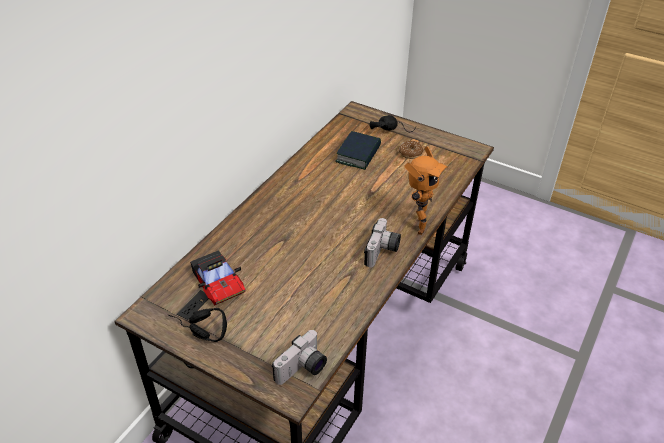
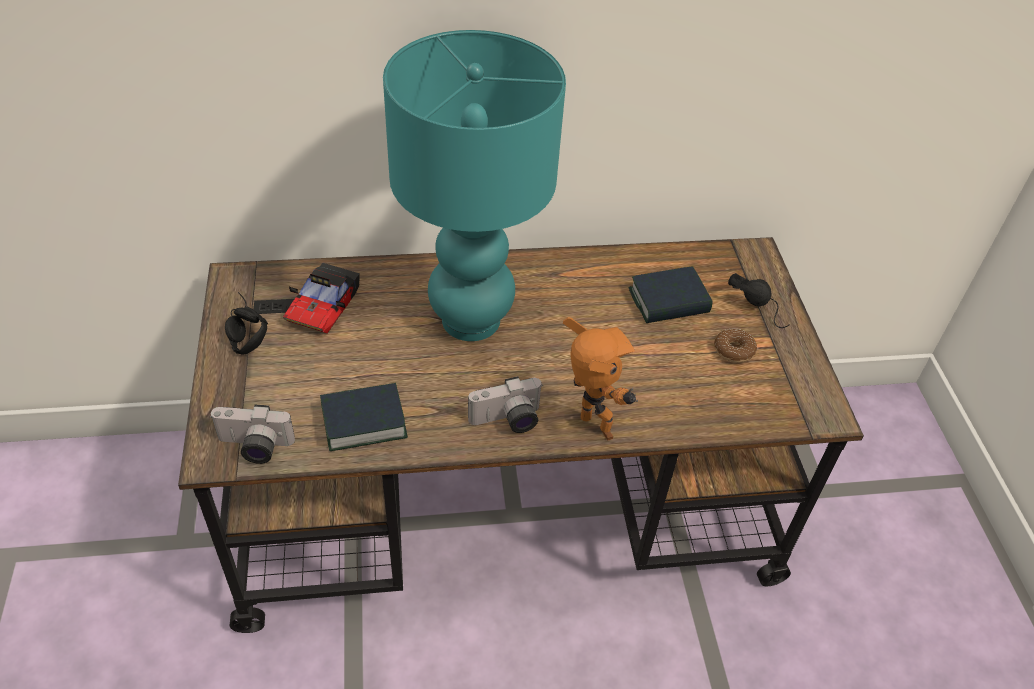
camera: 50 degrees right, 5 degrees up
(297, 228) = (472, 320): none -> turquoise table lamp
(329, 310) = (363, 422): none -> book
(417, 226) = (592, 431): toy robot -> toy robot turned 105 degrees counterclockwise

